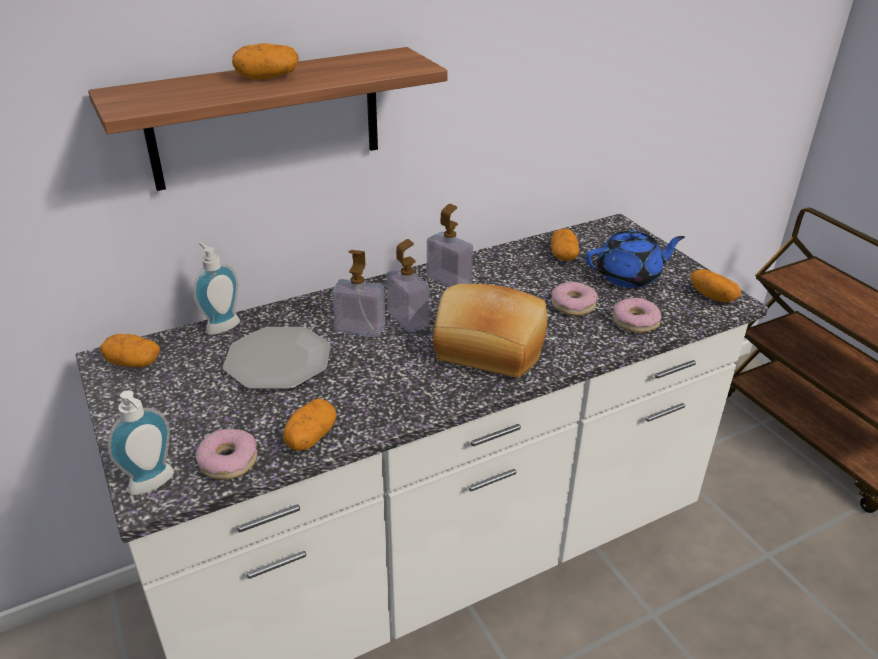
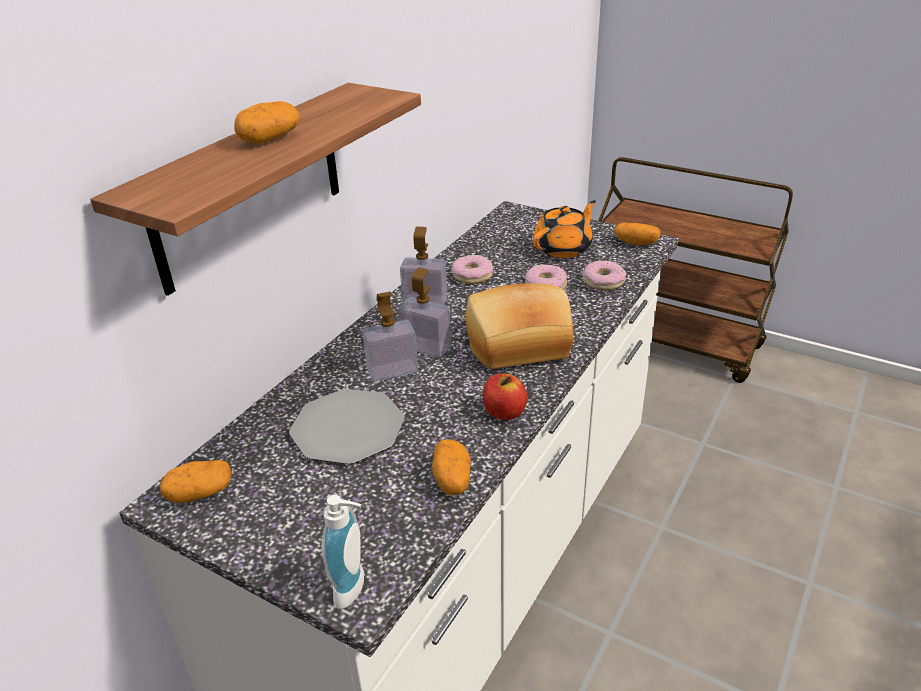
camera: 30 degrees left, 0 degrees up
(221, 325) = (253, 421): soap dispenser -> none
(228, 461) = (401, 534): donut -> donut (472, 275)
(412, 401) = (504, 412): none -> apple
(563, 255) = (497, 249): potato -> none
(629, 276) = (563, 248): blue teapot -> orange teapot

